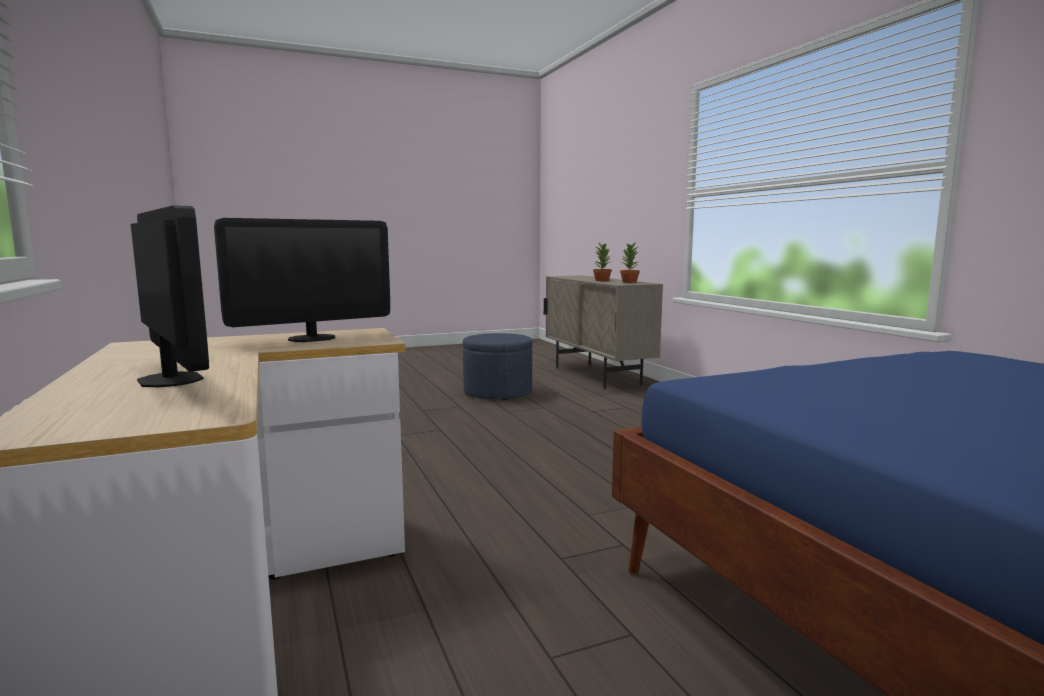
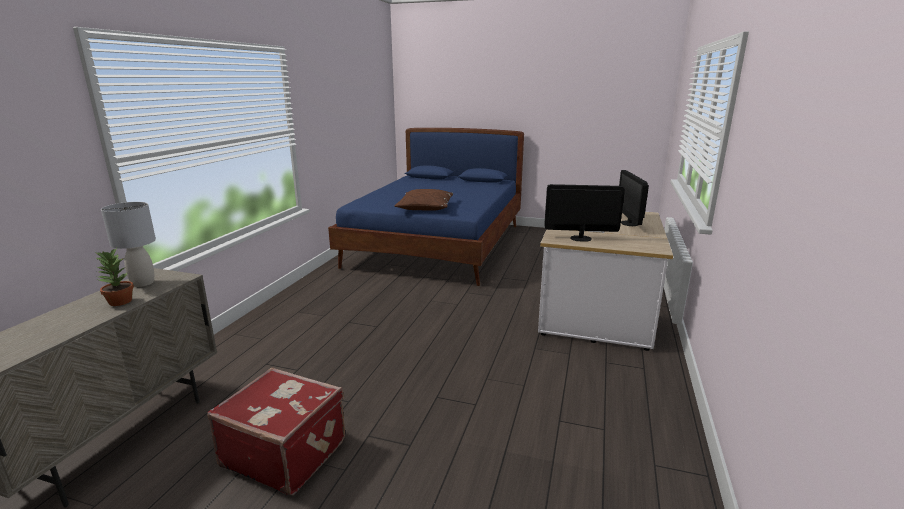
camera: 140 degrees left, 10 degrees up
(498, 392) = (285, 452): blue ottoman -> red suitcase
(629, 282) = (143, 283): potted plant -> grey table lamp
(849, 375) = (425, 207): none -> brown pillow

